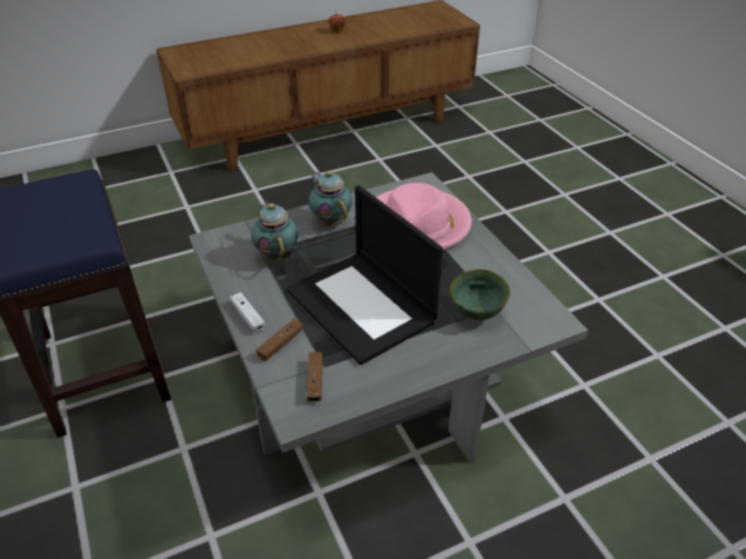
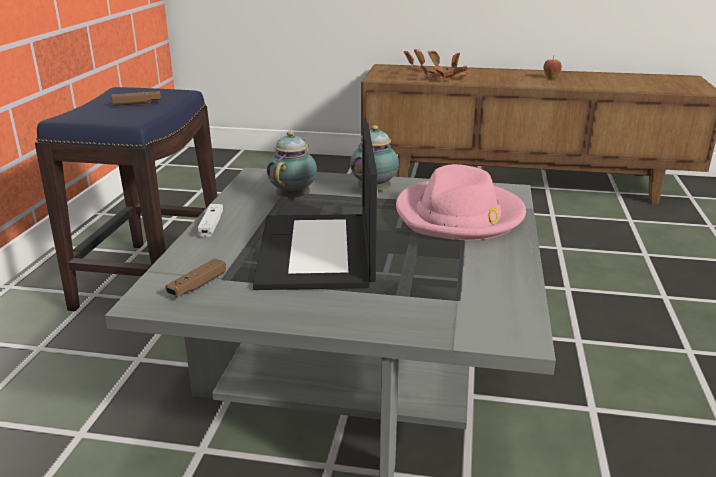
camera: 35 degrees right, 15 degrees down
(244, 56) = (440, 77): none -> potted plant
(281, 344) = (209, 251): brown game controller -> brown game controller (137, 103)
(478, 313) = (431, 297): green bowl -> none

